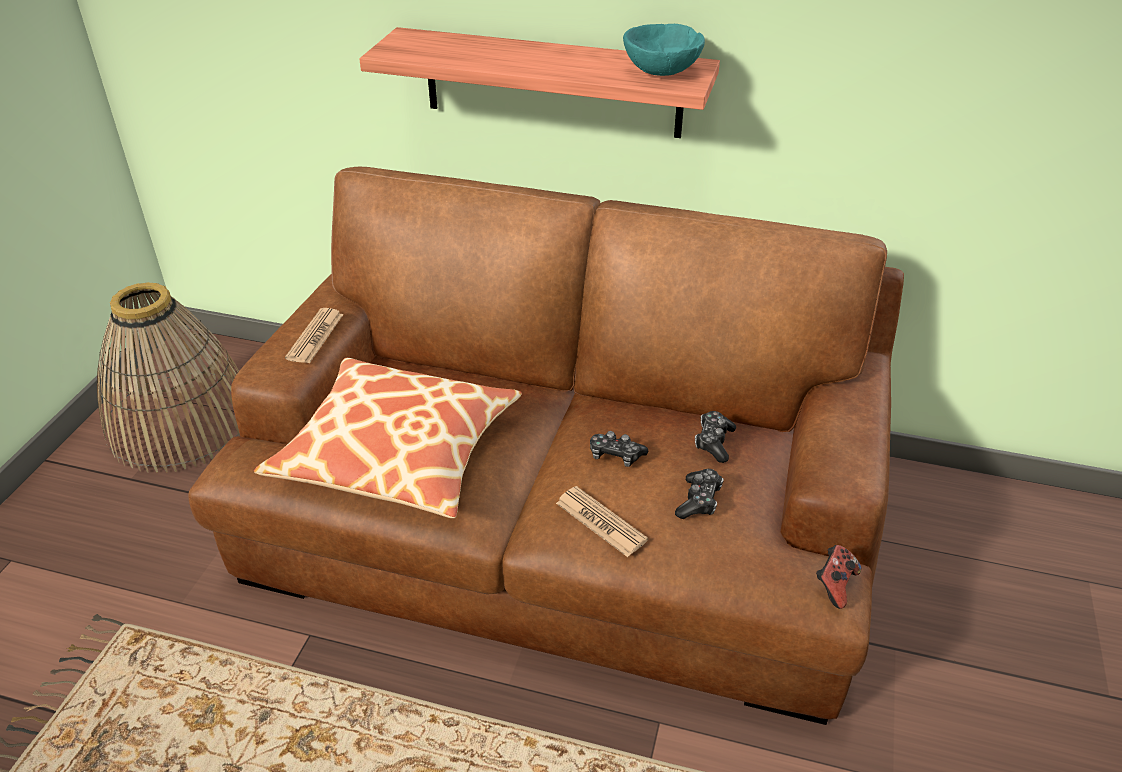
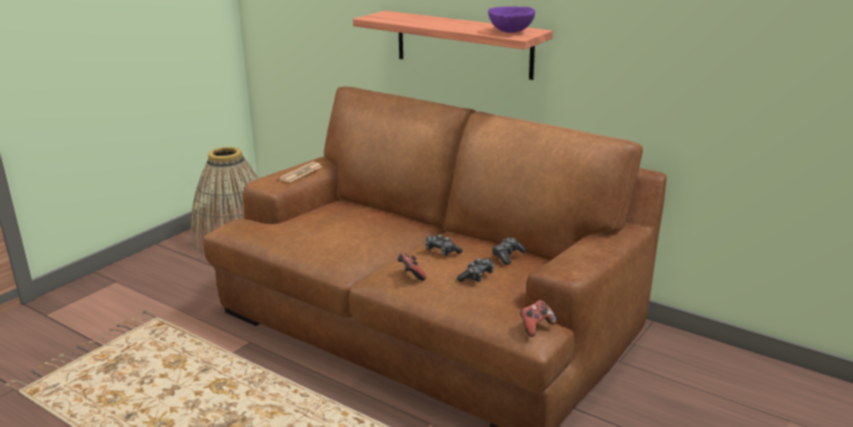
camera: 20 degrees right, 15 degrees down
(397, 452) = (318, 232): pillow -> none
(601, 522) = (411, 275): newspaper -> game controller
(662, 72) = (512, 32): turquoise bowl -> purple bowl

